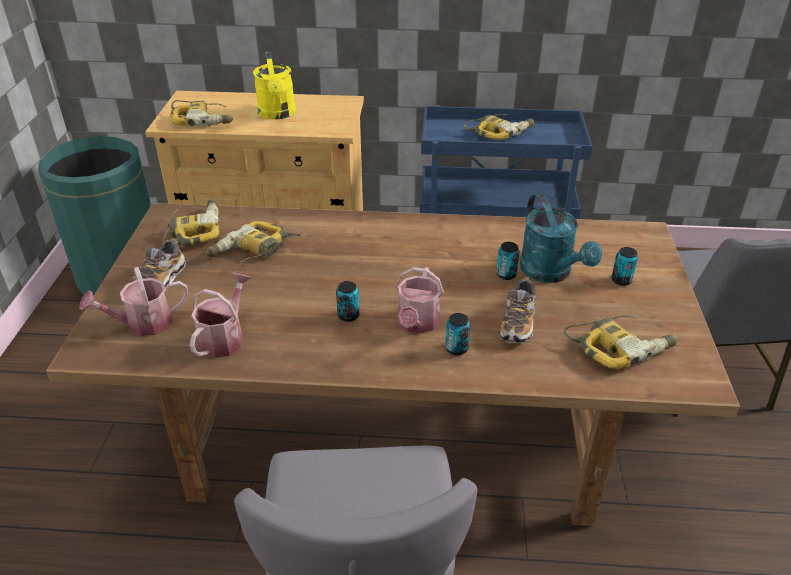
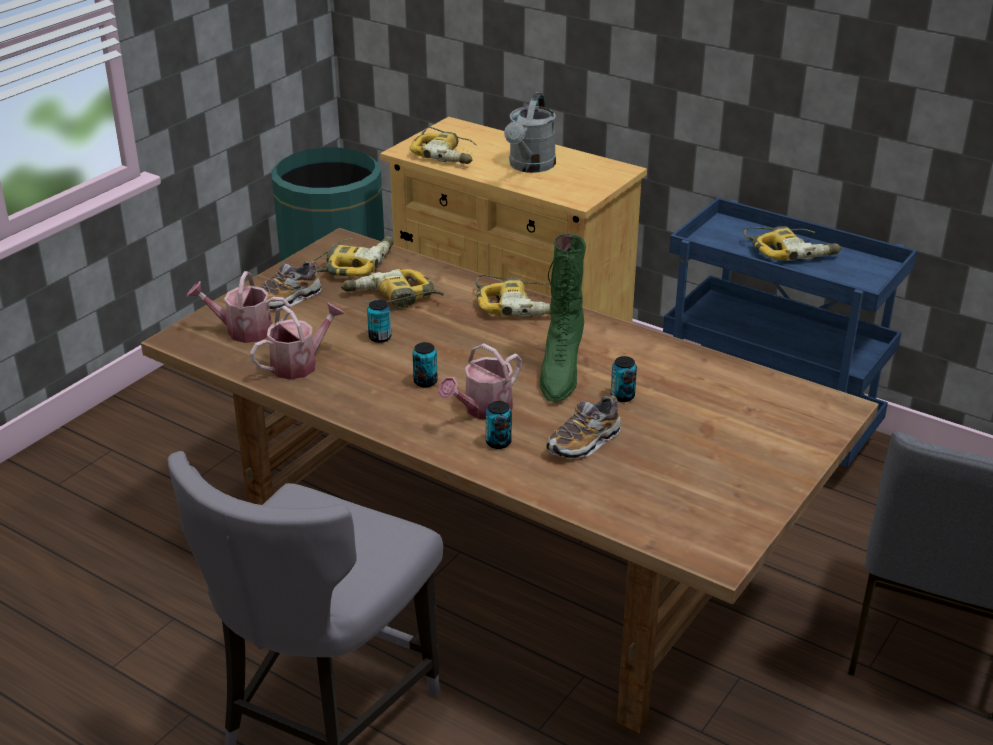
camera: 30 degrees right, 5 degrees down
(278, 114) = (530, 167): yellow watering can -> grey watering can
(444, 271) = (560, 373): none -> green boot
(551, 273) = (673, 410): turquoise watering can -> none
(620, 346) = (668, 497): power drill -> power drill (519, 305)
(621, 280) = (746, 441): can -> can (380, 337)

